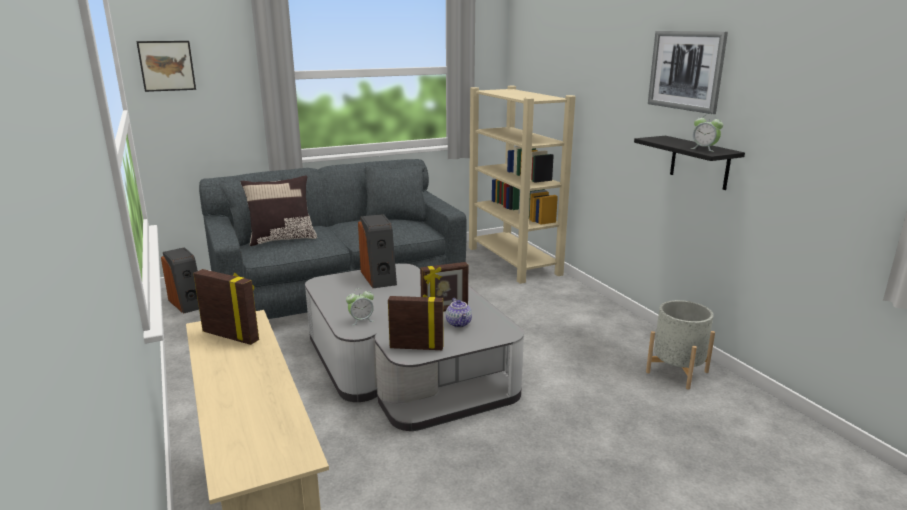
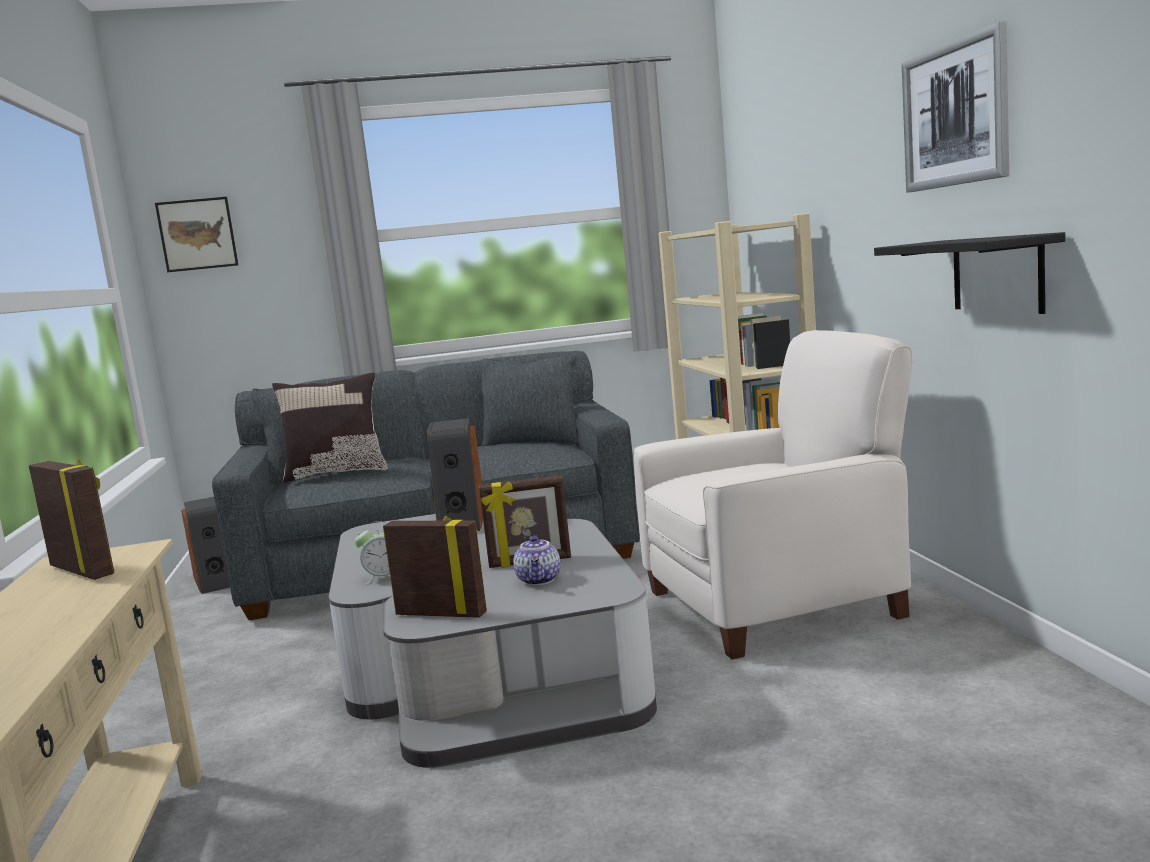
camera: 15 degrees right, 10 degrees down
(554, 323) = (775, 603): none -> white armchair
(677, 372) = (985, 682): grey planter -> none
(704, 149) = (986, 238): alarm clock -> none

